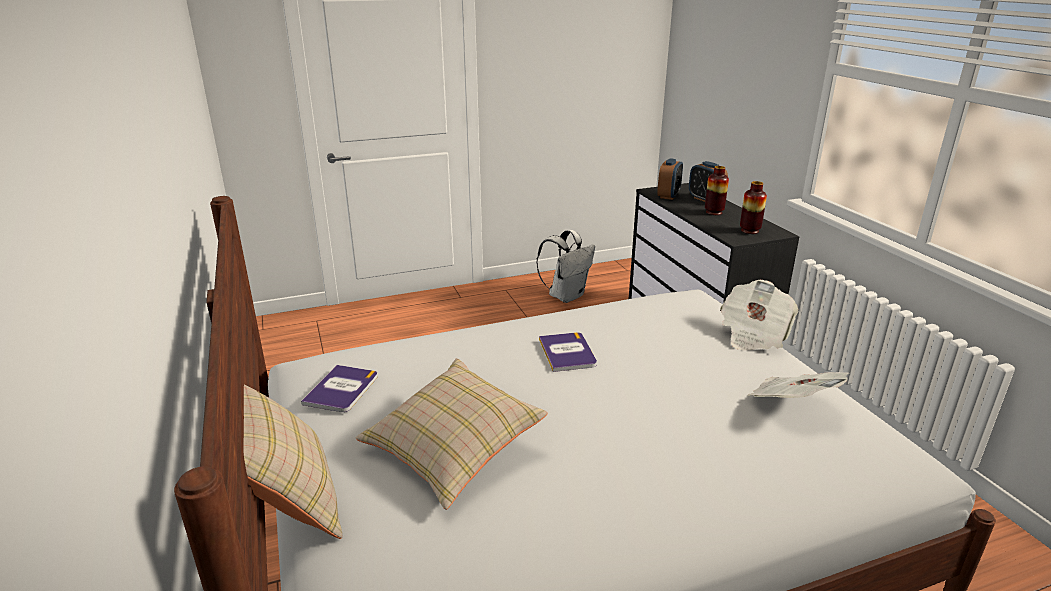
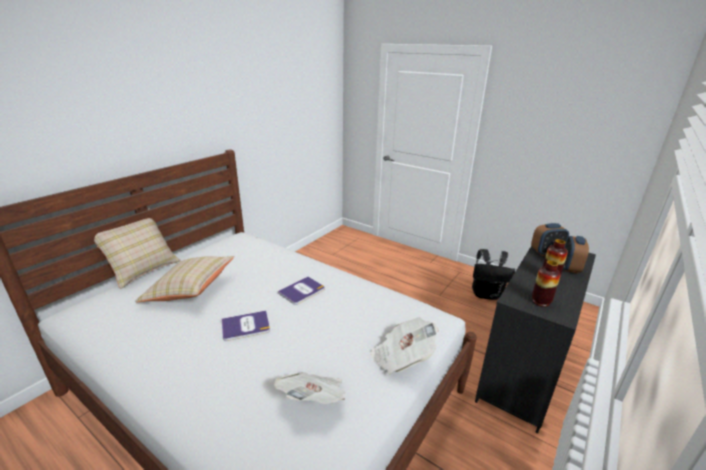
camera: 55 degrees right, 0 degrees up
(342, 389) = (222, 249): book -> book (245, 326)
(566, 296) = (486, 294): white backpack -> black backpack

